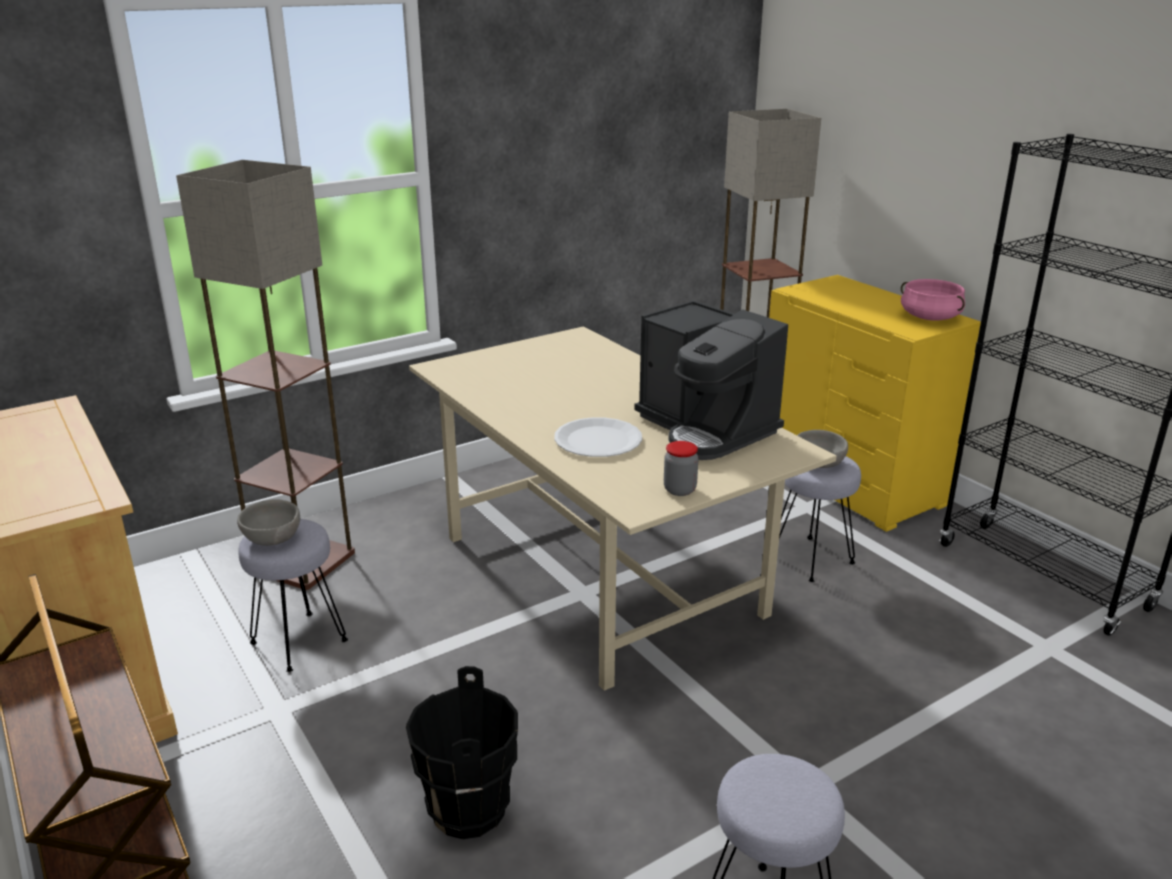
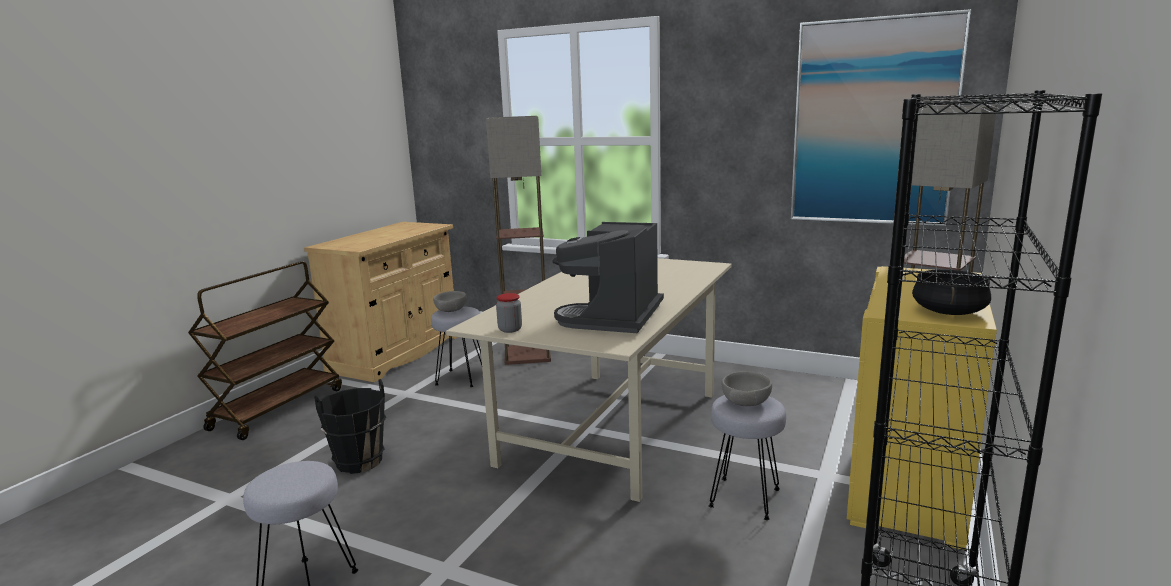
camera: 60 degrees right, 10 degrees down
(598, 440) = (555, 301): white plate -> none
(662, 130) = (873, 123): none -> picture
(929, 317) = (948, 312): pink cooking pot -> black cooking pot

